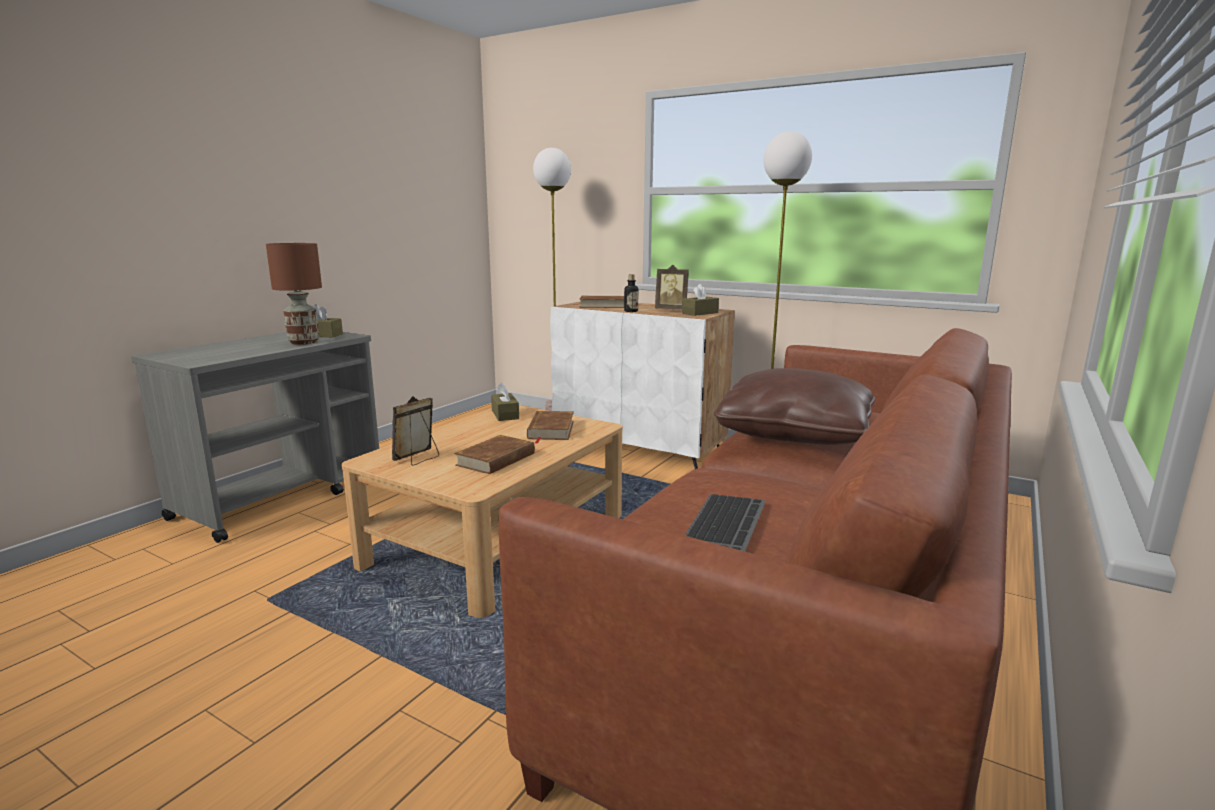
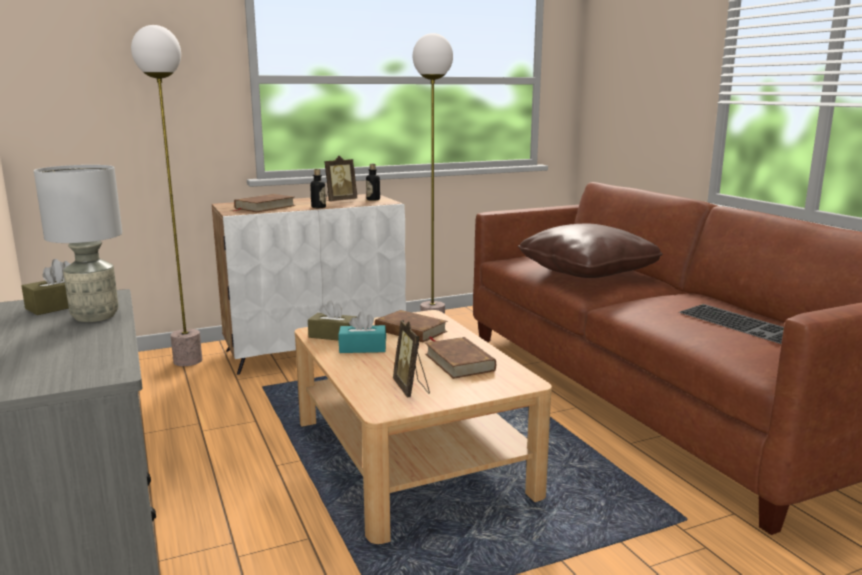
camera: 55 degrees left, 0 degrees up
(304, 342) = (96, 316): brown table lamp -> grey table lamp
(489, 427) = (362, 348): none -> turquoise tissue box
(700, 313) = (373, 199): brown tissue box -> bottle

